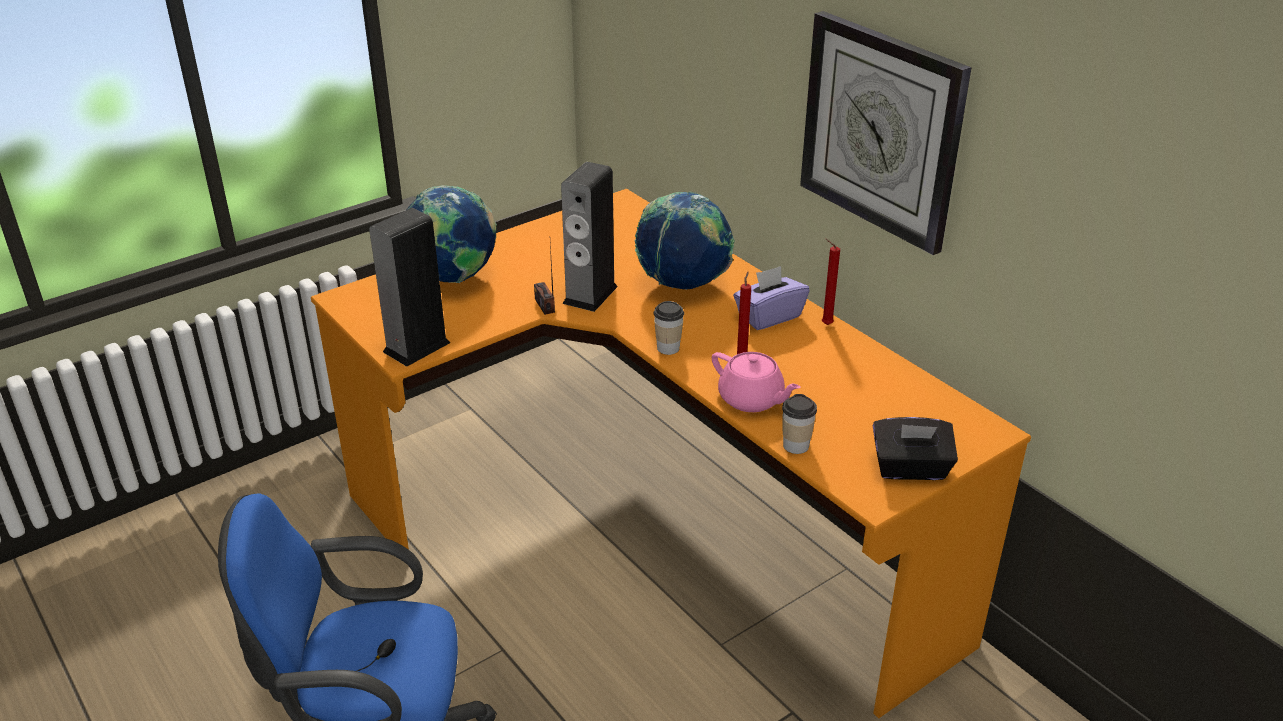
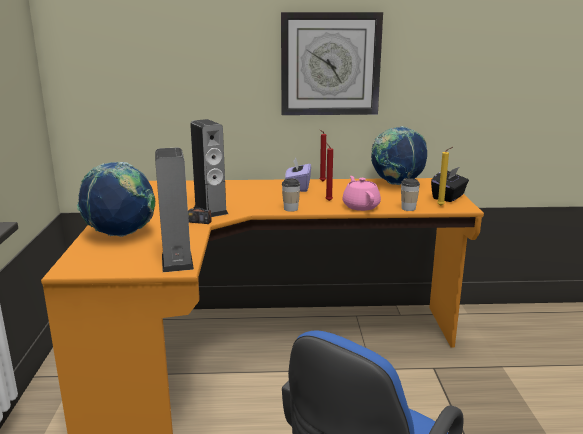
camera: 55 degrees left, 15 degrees down
(683, 284) = (240, 193): globe -> globe (396, 184)
(751, 399) = (360, 206): pink teapot -> pink teapot turned 90 degrees counterclockwise
(851, 474) = (442, 206): none -> yellow candle

